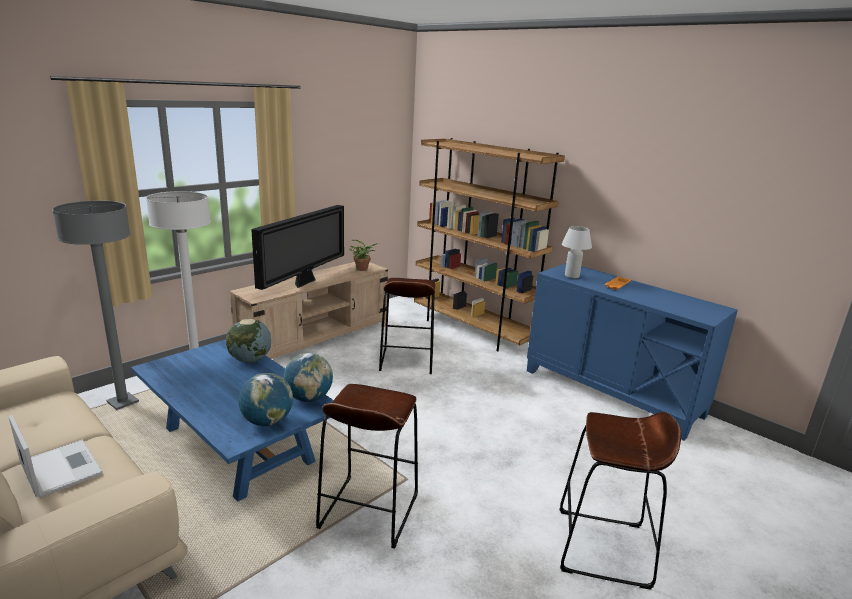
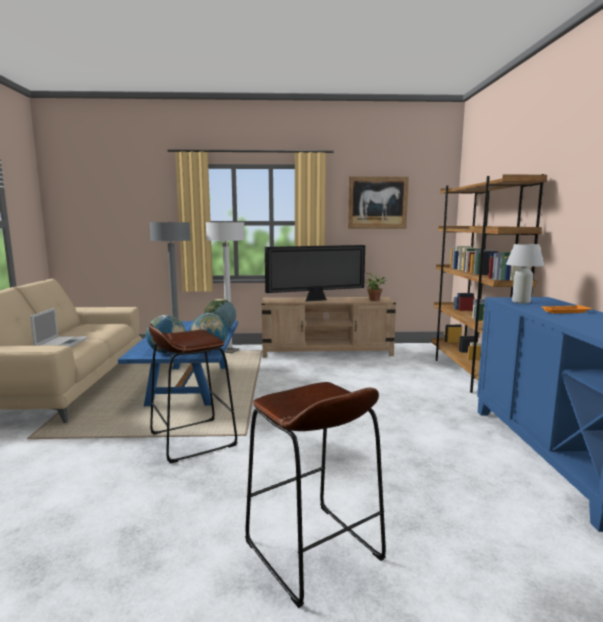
camera: 45 degrees right, 10 degrees down
(342, 149) = (377, 203): none -> picture
(406, 361) = (372, 377): brown stool -> none

